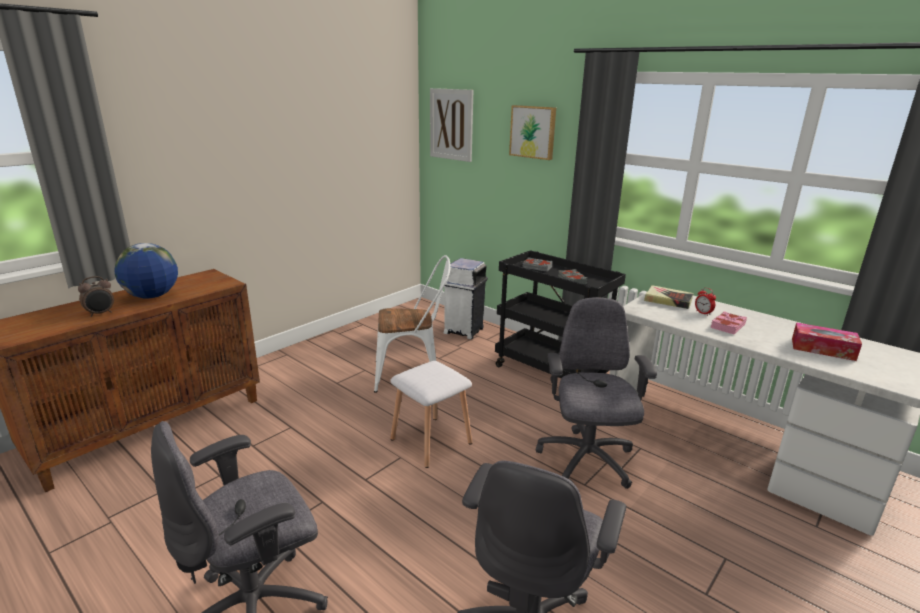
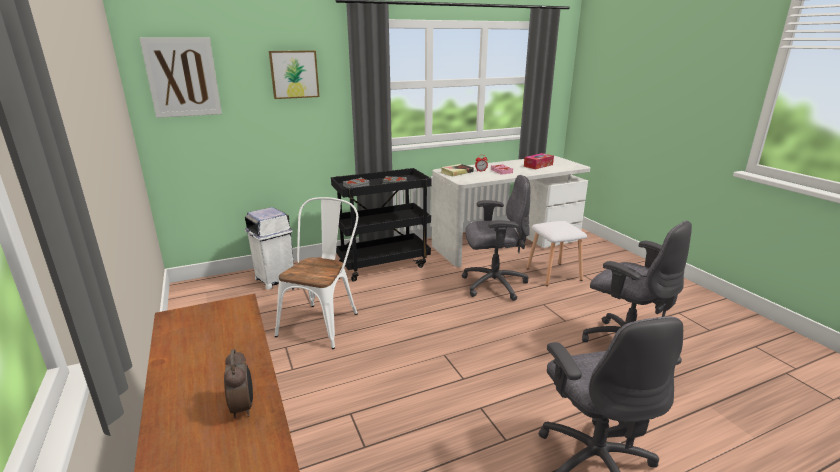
camera: 65 degrees left, 0 degrees up
(152, 296) = (218, 361): globe -> none
(430, 441) = (432, 336): white stool -> white stool (553, 274)
(586, 461) = (493, 284): grey office chair -> grey office chair turned 150 degrees clockwise

